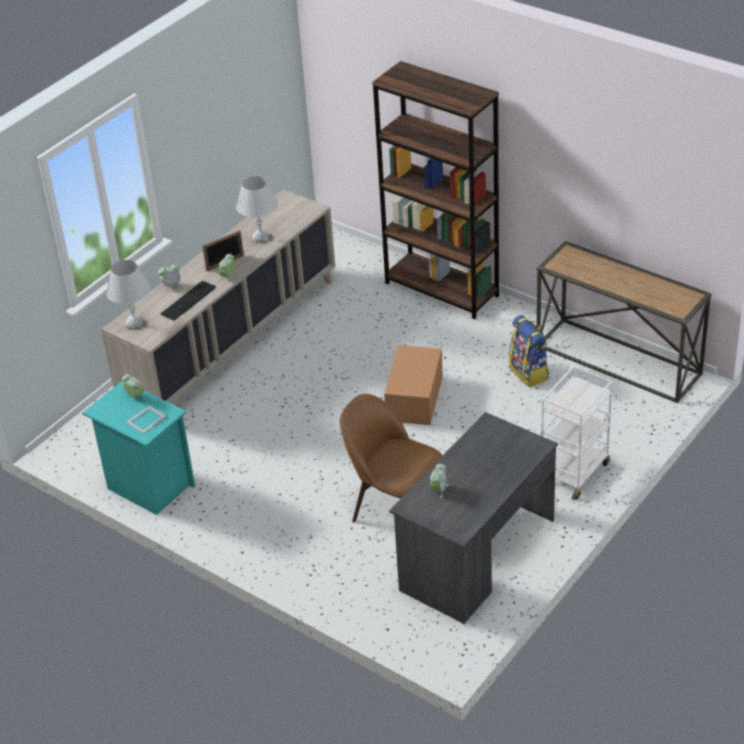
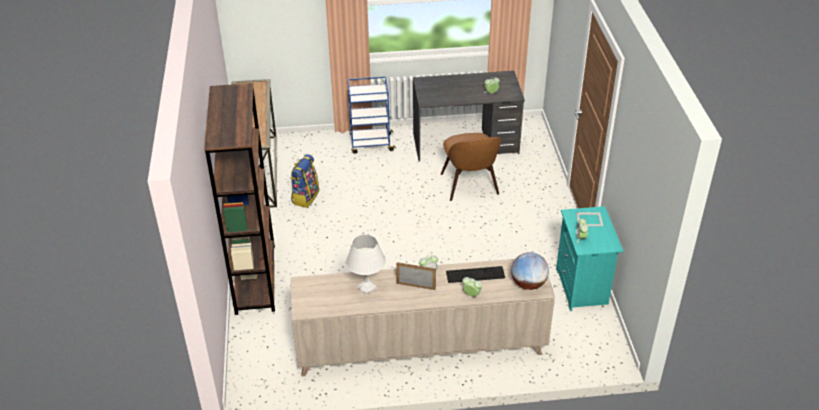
camera: 135 degrees left, 0 degrees up
(134, 323) = (528, 284): white table lamp -> globe
(414, 398) = (378, 228): cardboard box -> none
(573, 472) = (370, 144): white cart -> blue cart

